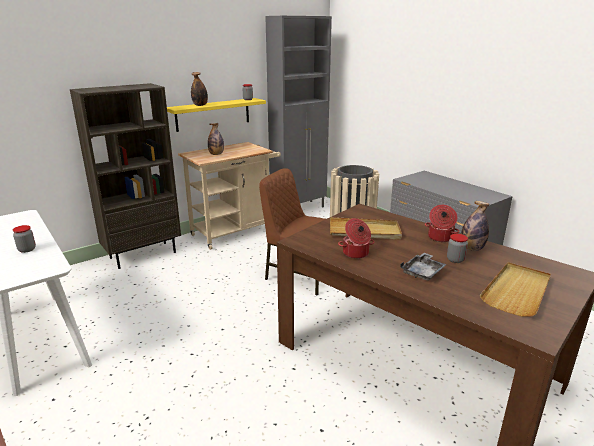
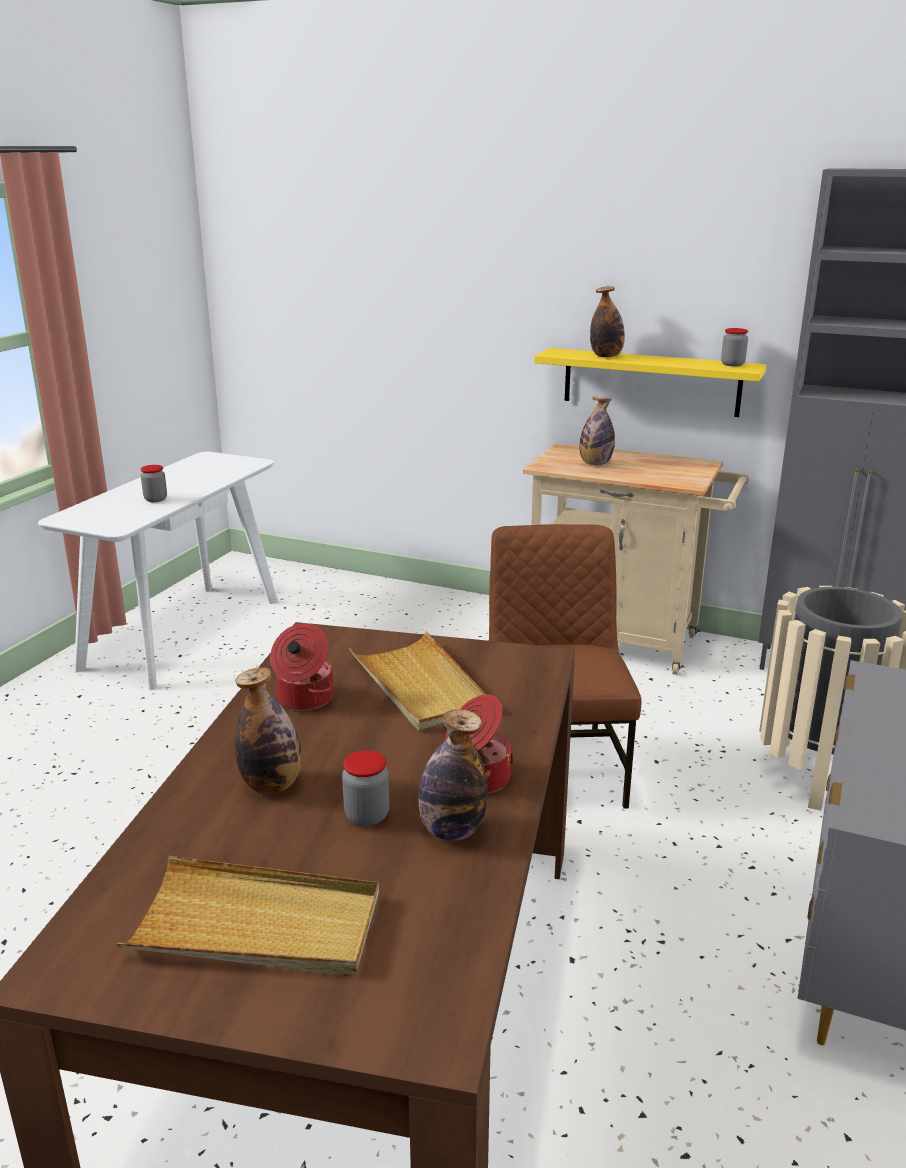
camera: 60 degrees right, 0 degrees up
(143, 254) = (444, 604): brown bookcase -> none
(423, 272) = (272, 785): grey tray -> bottle

